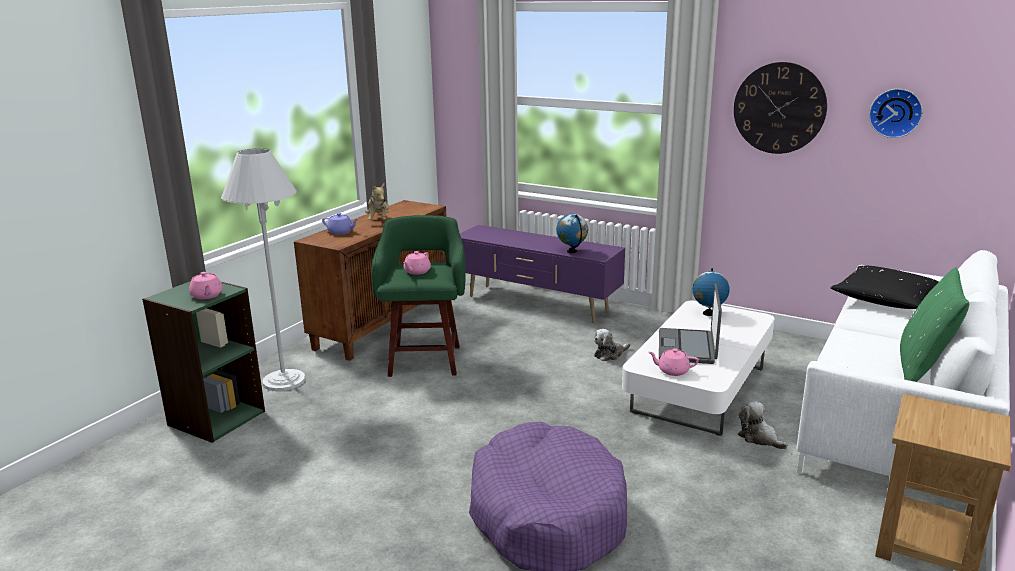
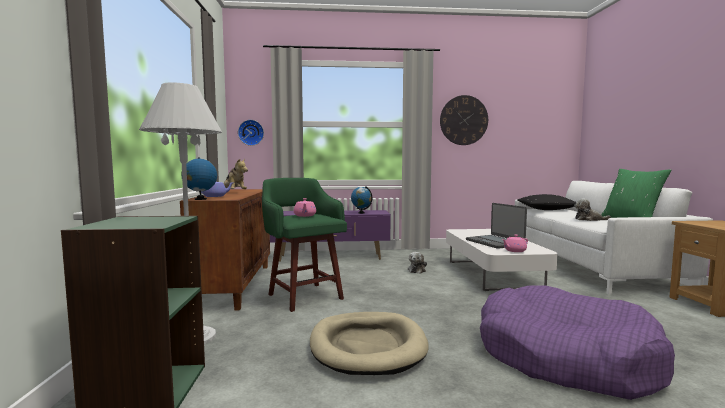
camera: 35 degrees left, 15 degrees down
(207, 296) = (159, 221): pink teapot -> none
(396, 437) = (367, 346): none -> beige dog bed
(708, 313) = (468, 231): globe -> globe (200, 199)
(759, 438) = (562, 286): plush toy -> plush toy (589, 219)
(895, 112) = (519, 119): wall clock -> wall clock (251, 132)

